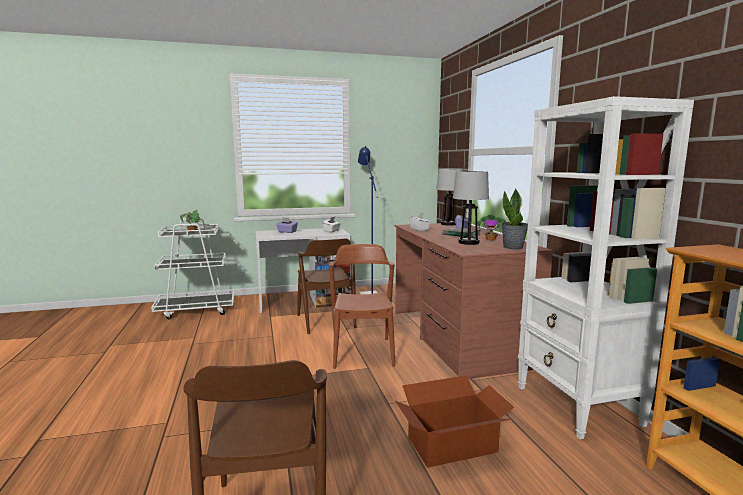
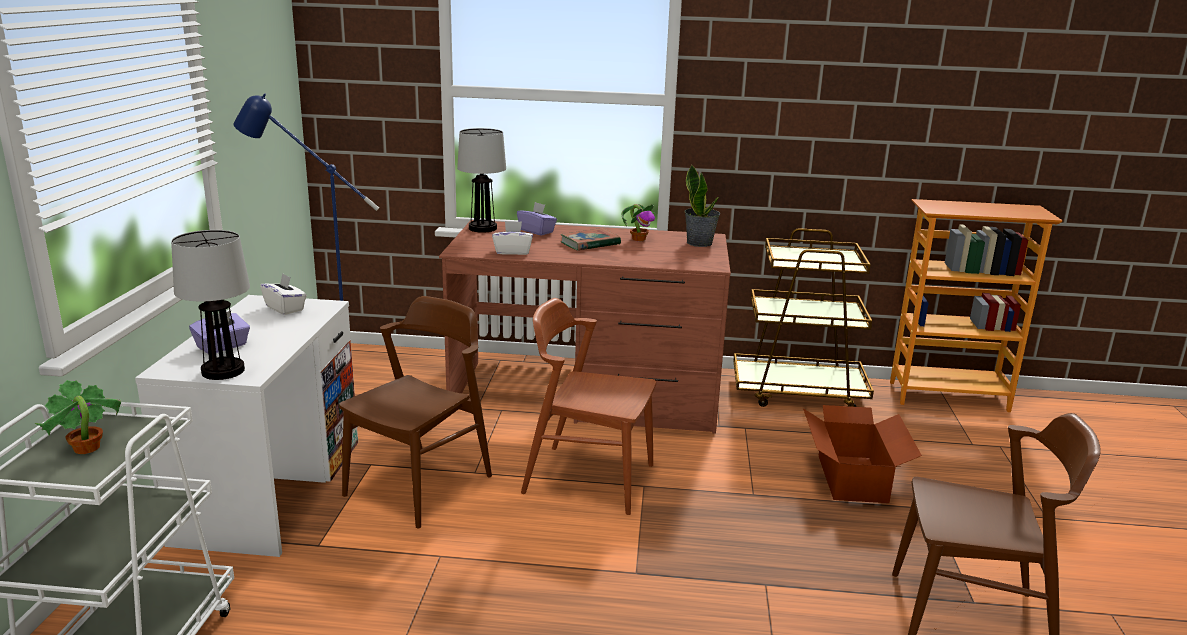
camera: 70 degrees left, 10 degrees up
(325, 321) = (419, 485): brown chair -> brown chair turned 60 degrees counterclockwise
(468, 242) = (652, 252): table lamp -> table lamp (223, 371)
(578, 406) = (799, 392): white bookcase -> brown cart

